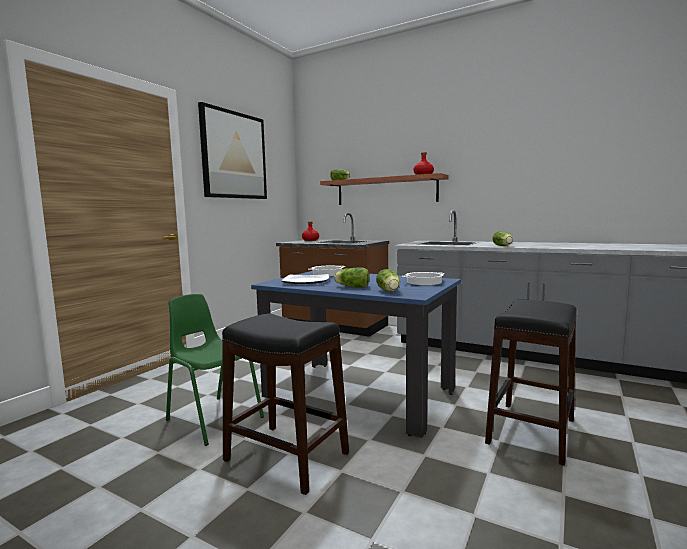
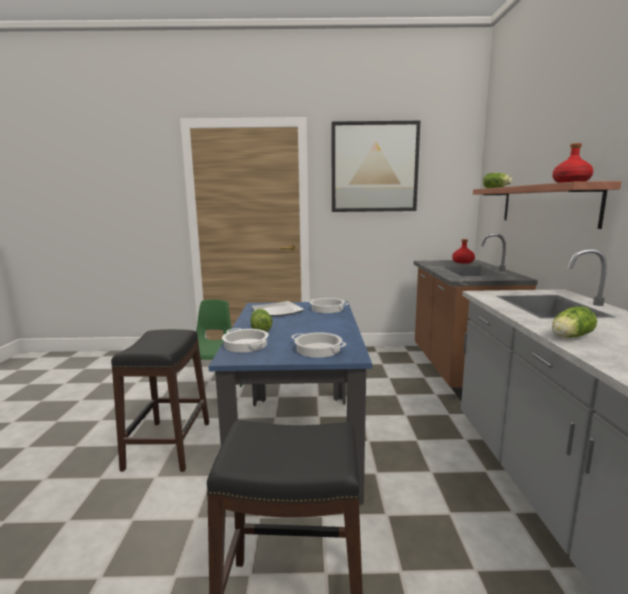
camera: 60 degrees right, 5 degrees up
(389, 291) = (246, 345): lettuce -> cooking pot

